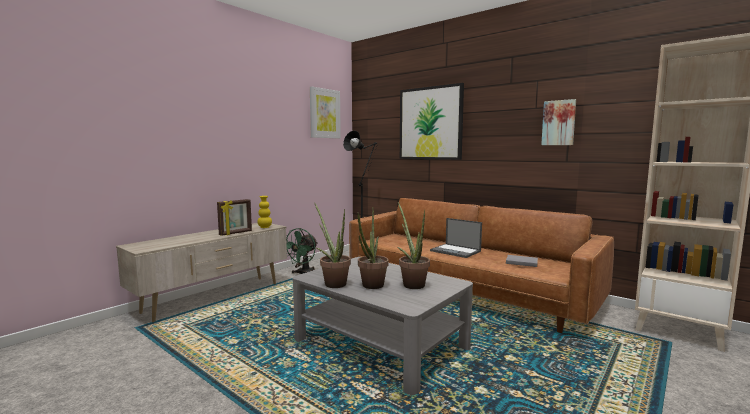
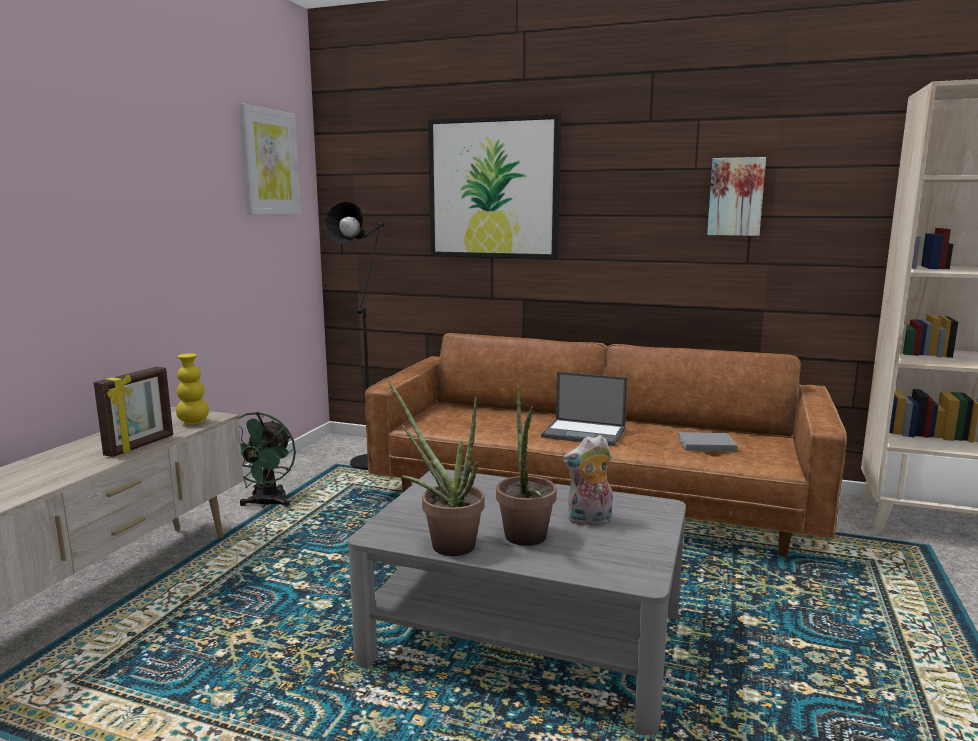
camera: 20 degrees left, 5 degrees up
(411, 284) = (589, 521): potted plant -> plush toy

